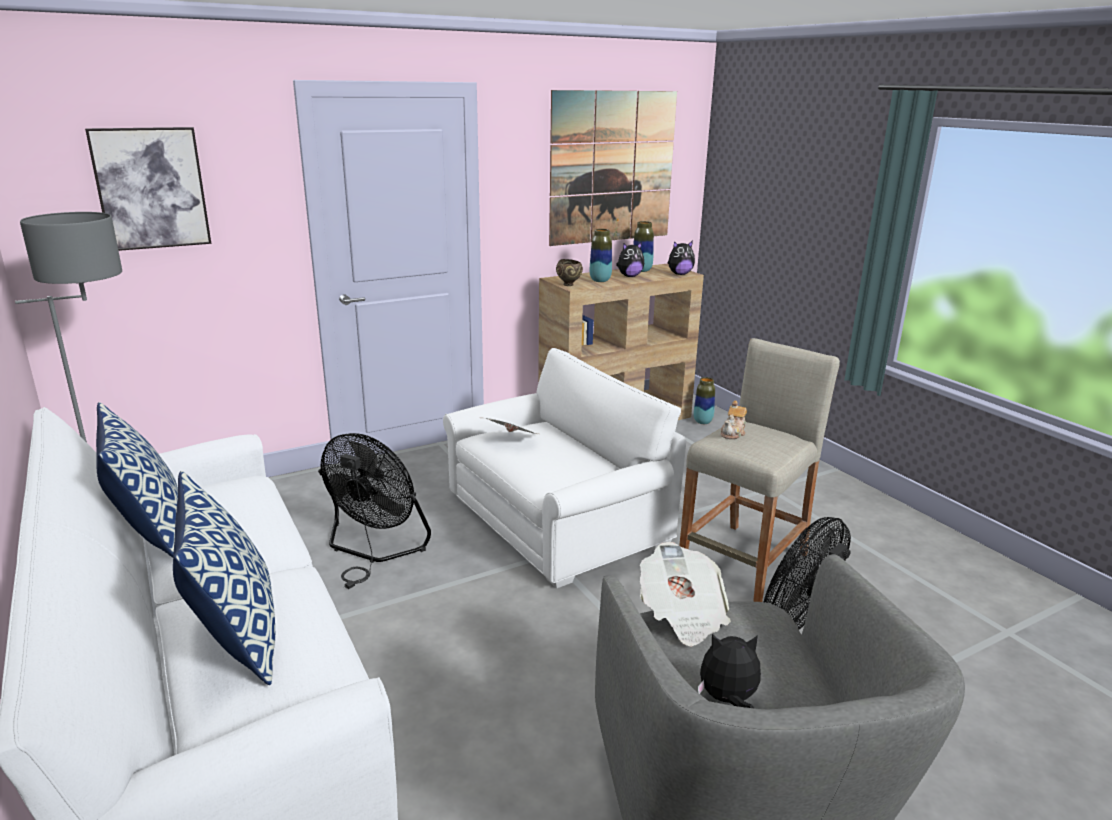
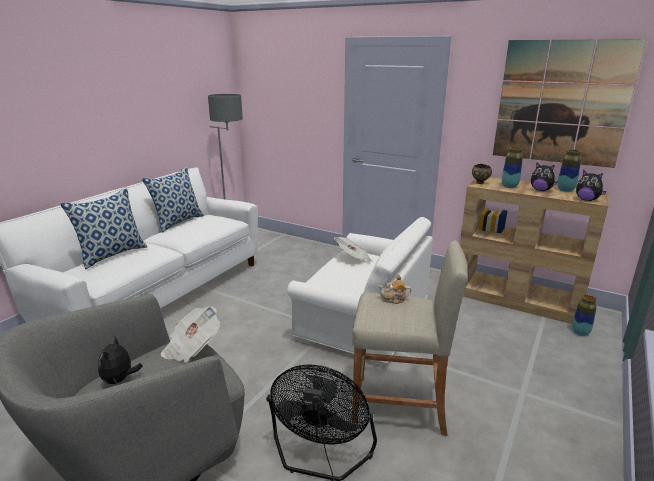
camera: 60 degrees right, 0 degrees up
(151, 188) = (283, 89): picture -> none
(368, 549) = (282, 281): black fan -> none
(727, 700) = (120, 380): plush toy -> plush toy turned 150 degrees counterclockwise

